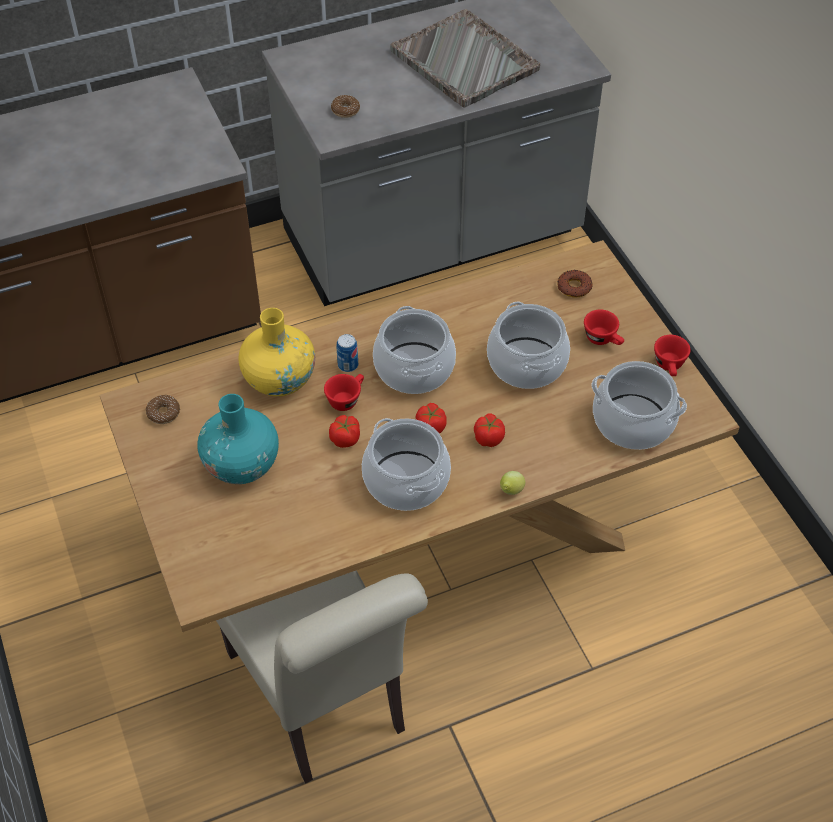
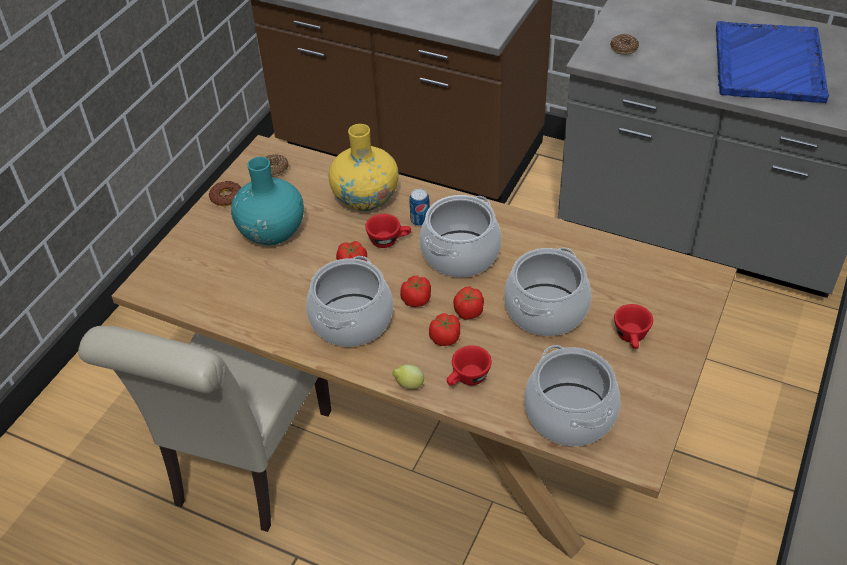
camera: 50 degrees right, 5 degrees down
(465, 61) = (768, 65): grey tray -> blue tray
(478, 406) = (468, 311): none -> tomato
(574, 287) = (661, 285): donut -> donut (226, 197)
(670, 366) = (661, 399): red cup -> red cup (467, 379)

